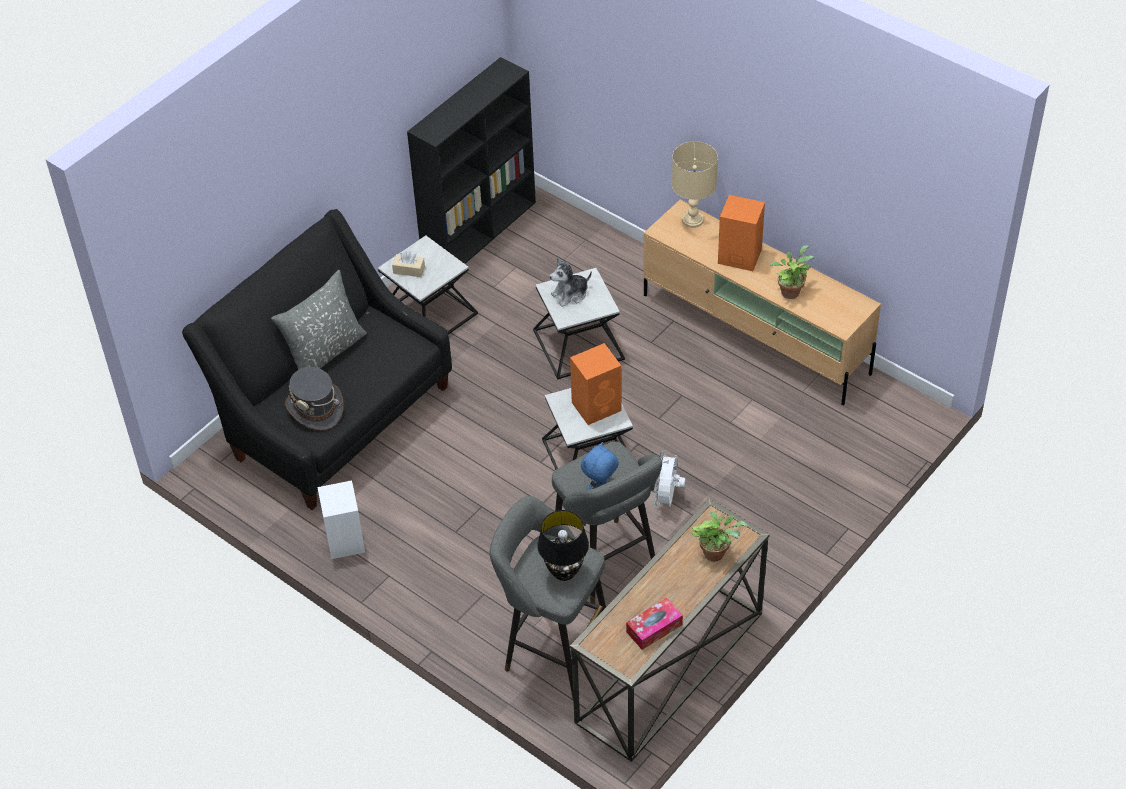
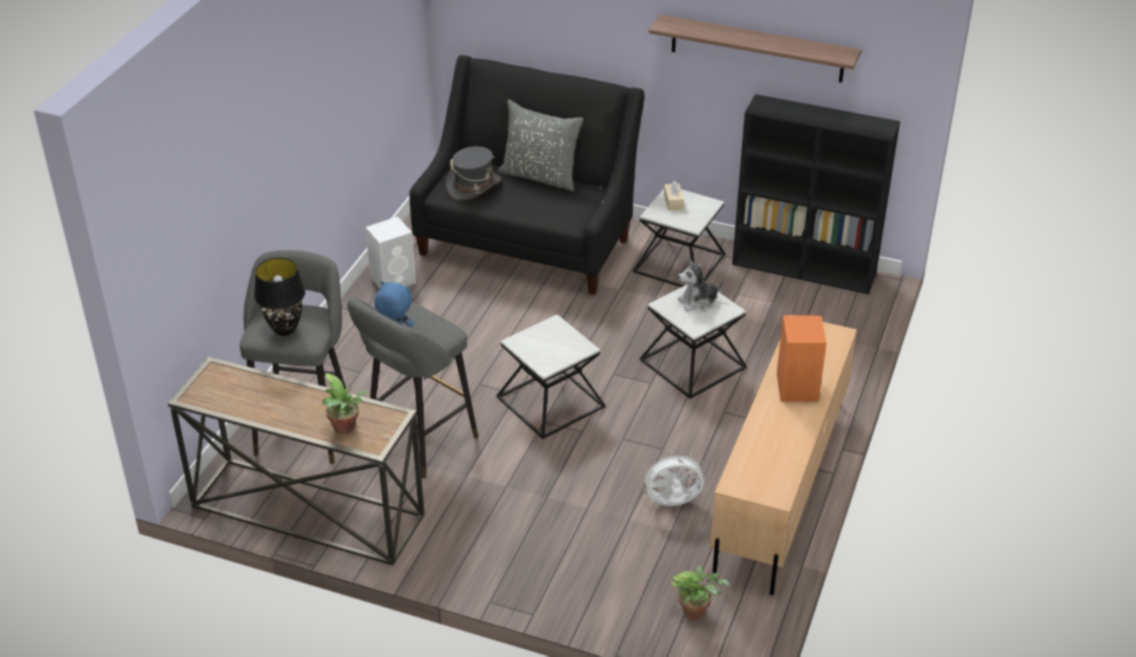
camera: 70 degrees right, 10 degrees down
(397, 94) = (757, 48): none -> shelf
(570, 294) = (698, 302): plush toy -> plush toy turned 60 degrees counterclockwise
(597, 406) = (557, 349): orange speaker -> none
(654, 628) = (239, 404): tissue box -> none
(667, 498) = (518, 466): white fan -> white fan (672, 504)
(693, 220) = (830, 344): beige table lamp -> none
(790, 291) = (767, 435): potted plant -> potted plant (697, 611)

